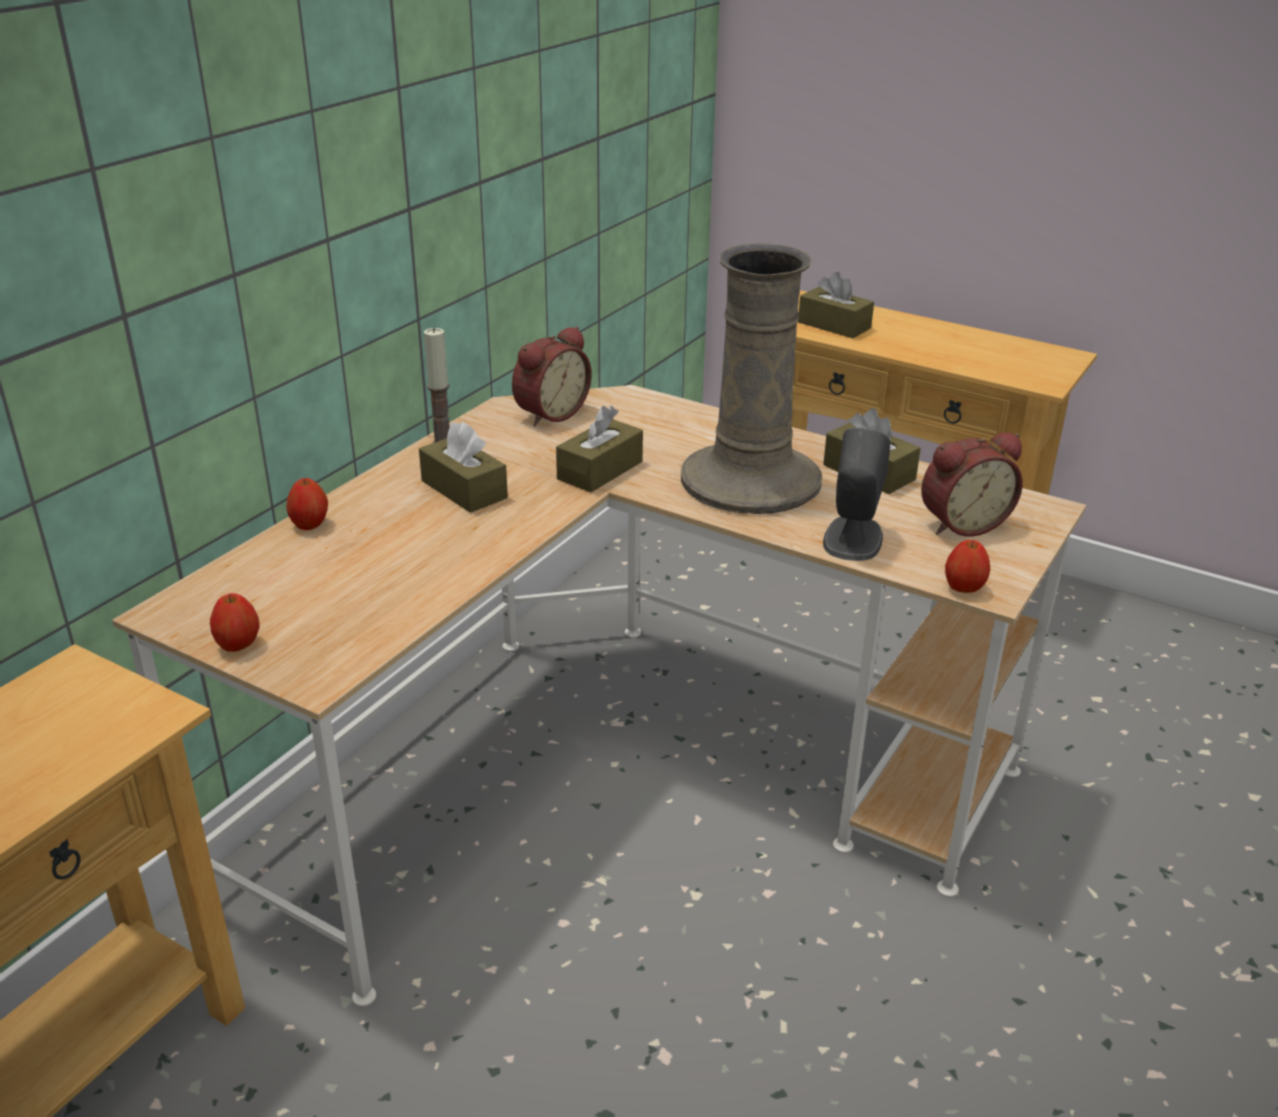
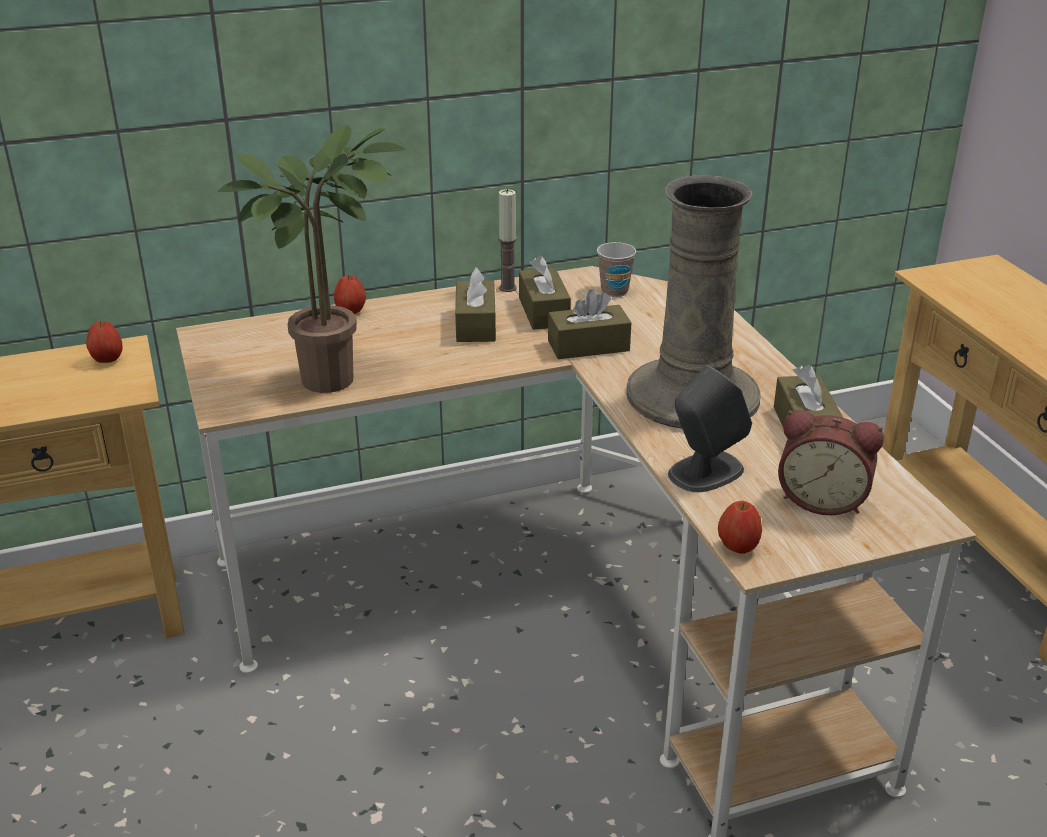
camera: 40 degrees right, 0 degrees up
(238, 645) = (213, 370): apple -> apple (107, 360)
(389, 594) = (333, 375): none -> potted plant
(549, 413) = (614, 291): alarm clock -> cup
(834, 325) = (983, 297): brown tissue box -> brown tissue box (544, 312)

